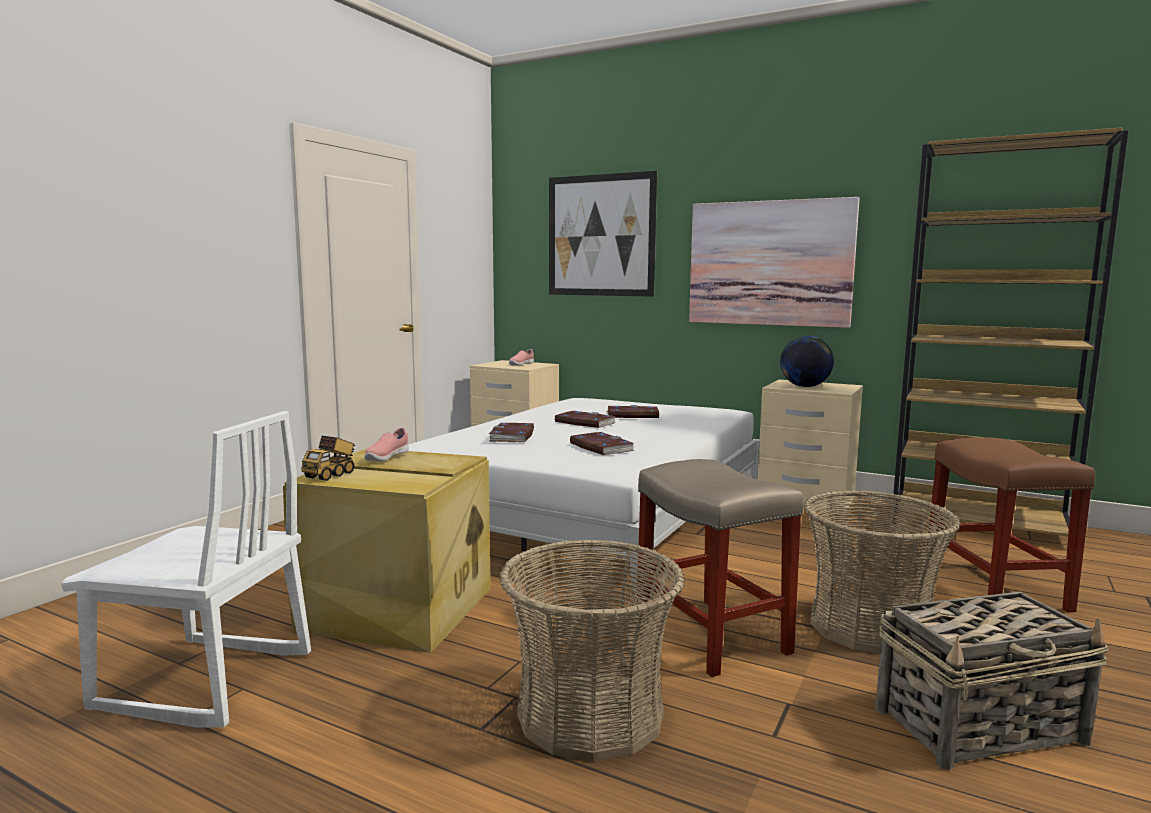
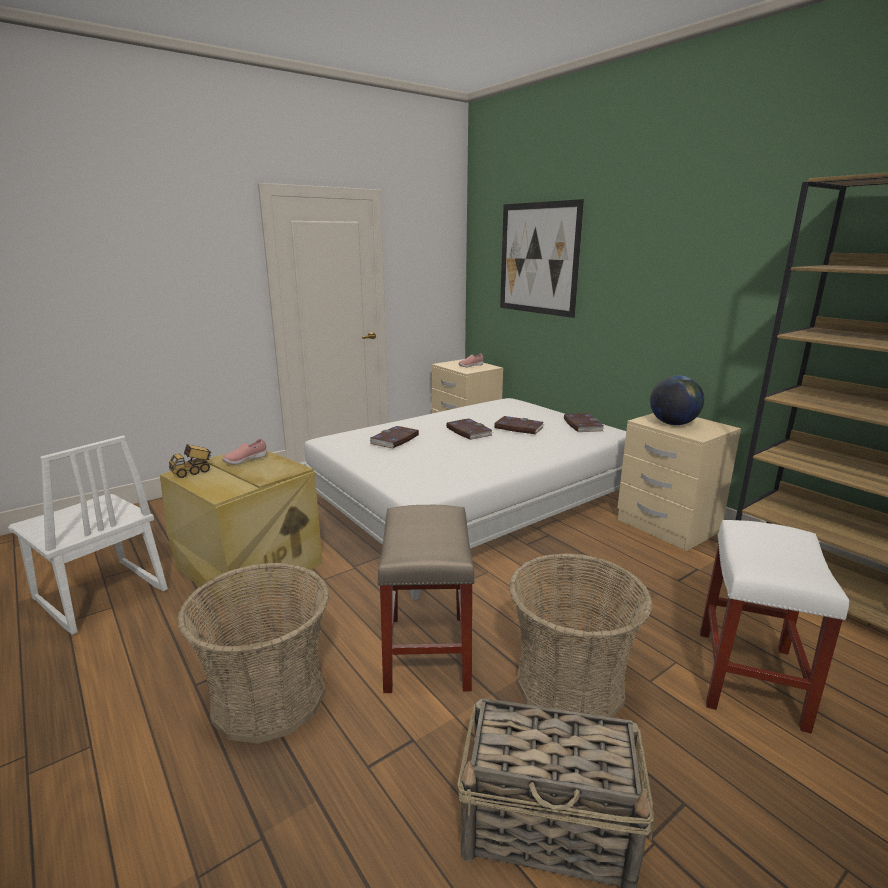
camera: 25 degrees right, 10 degrees up
(601, 447) = (443, 462): book -> book (582, 425)
(769, 263) = (670, 295): picture -> none
(996, 589) = (750, 679): brown stool -> white stool

